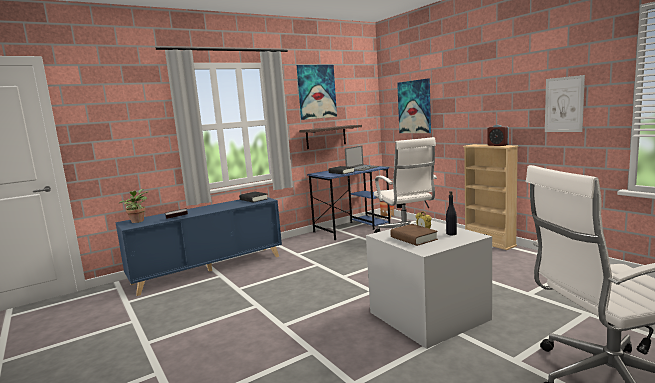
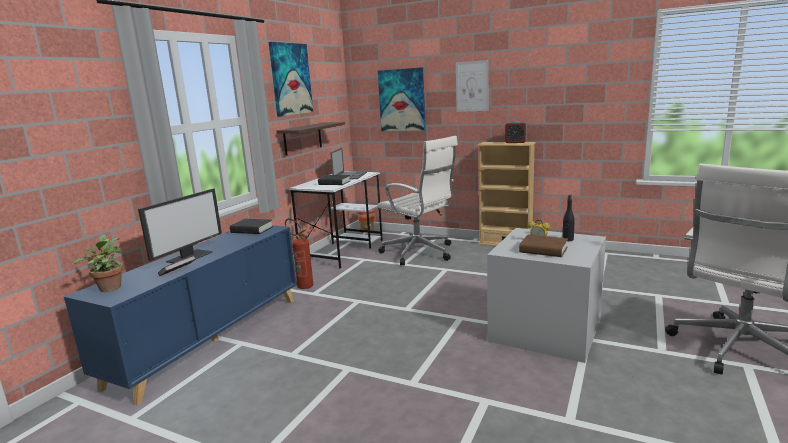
camera: 30 degrees left, 5 degrees up
(197, 210) = (189, 256): none -> monitor
(296, 247) = (302, 285): none -> fire extinguisher
(352, 228) = (343, 250): blue desk -> white desk
(564, 104) = (583, 100): picture -> picture (472, 86)

